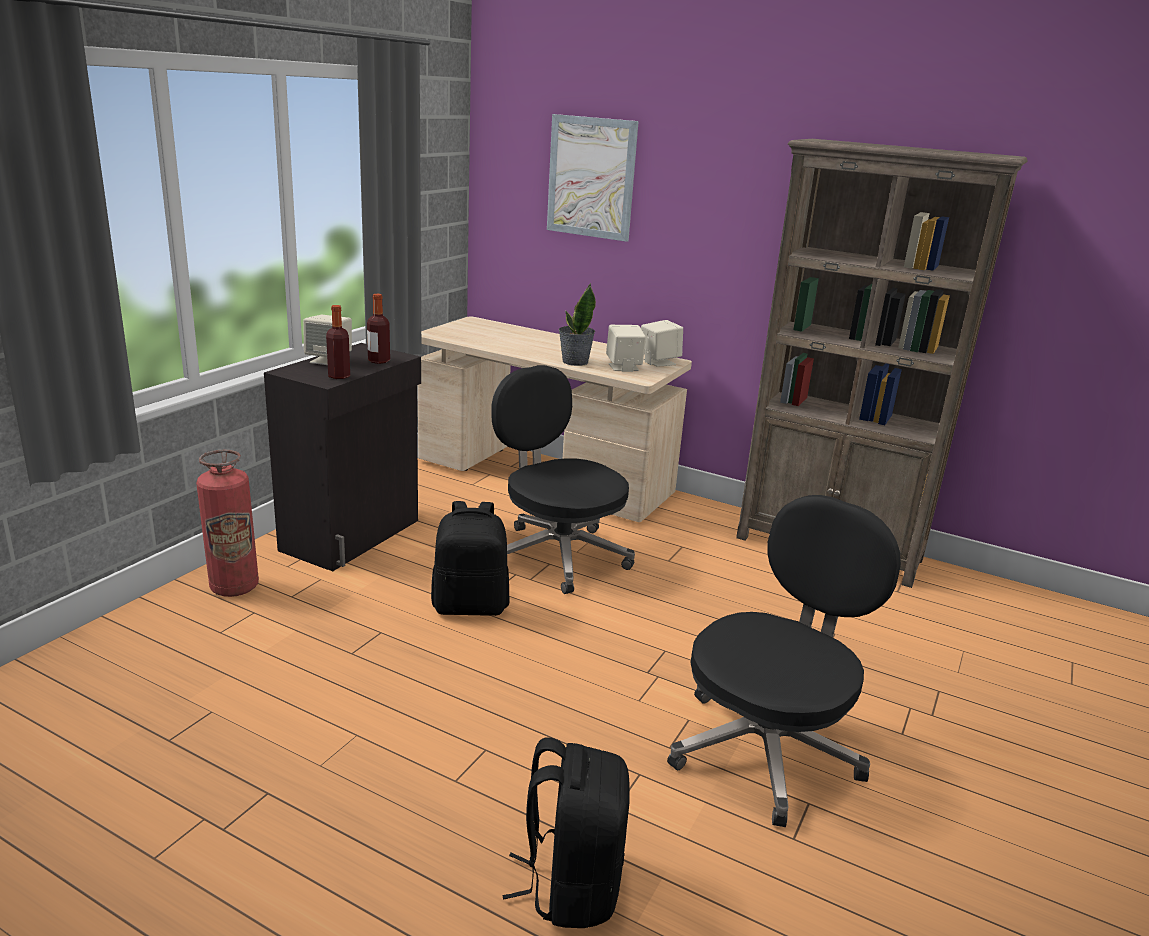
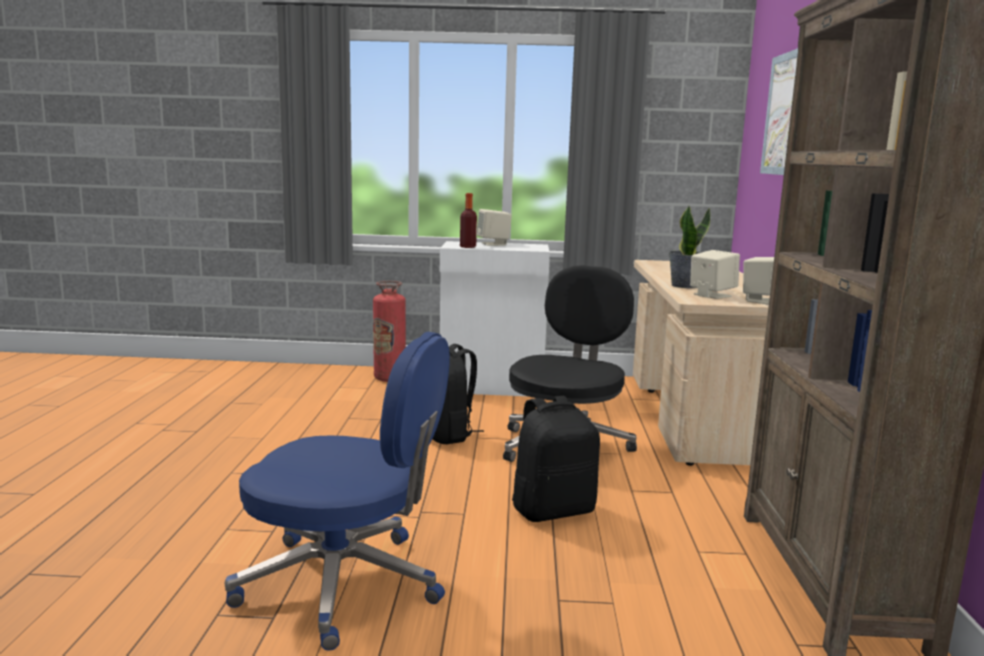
camera: 65 degrees right, 10 degrees down
(353, 535) = (492, 387): black cabinet -> white cabinet
(379, 361) = (516, 248): bottle -> none
(570, 885) = (135, 527): black backpack -> black backpack (553, 510)
(766, 749) = (344, 584): black office chair -> blue office chair

